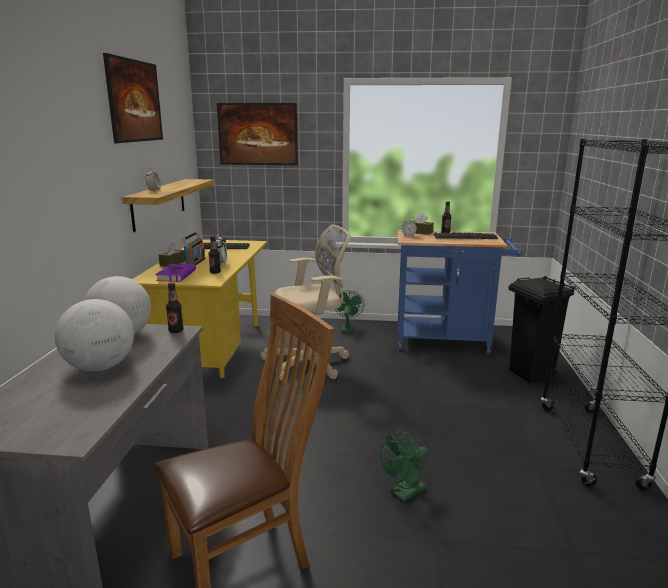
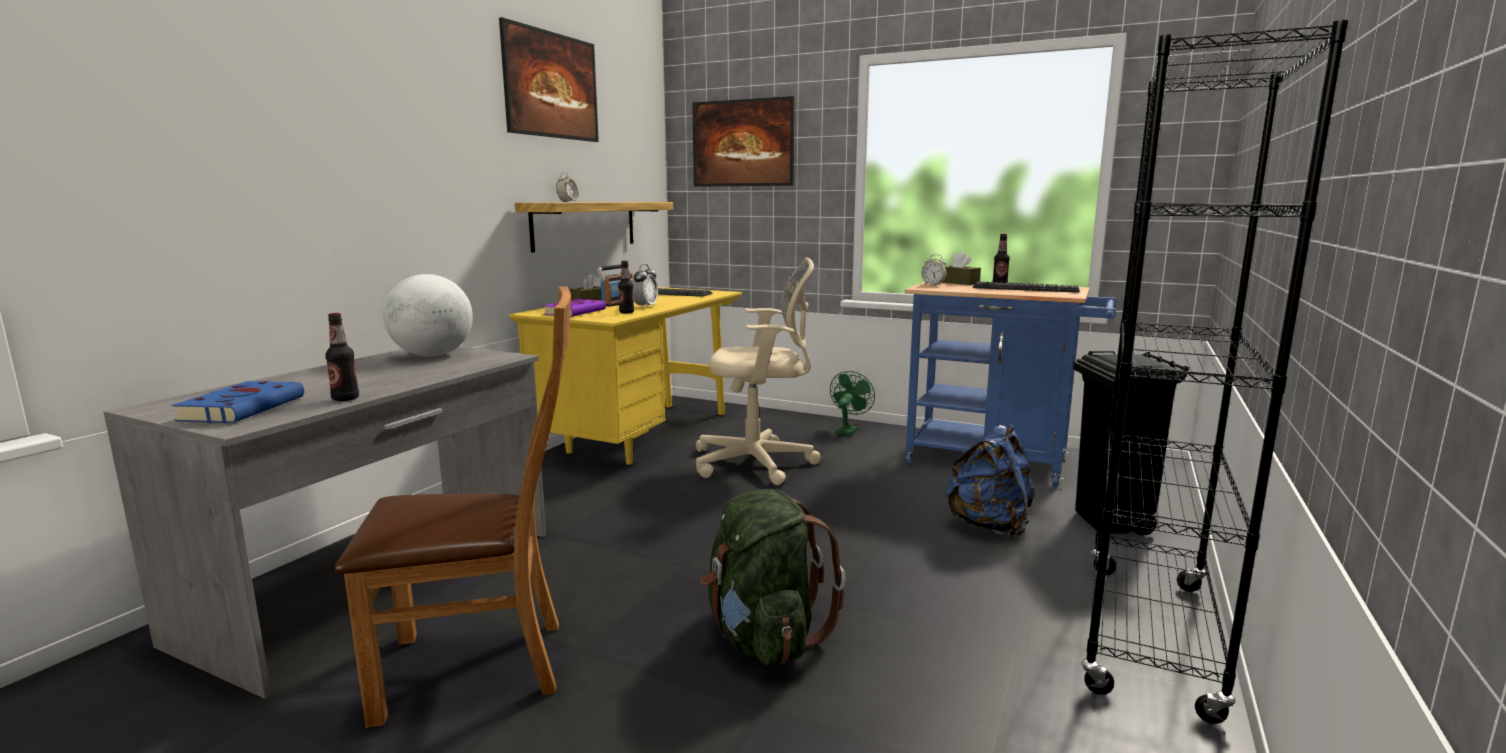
camera: 20 degrees right, 5 degrees down
(49, 420) = (245, 408): none -> blue book
(100, 367) = (367, 376): globe -> none
(176, 331) = (500, 356): bottle -> bottle (345, 399)
(404, 494) = (764, 638): green fan -> green backpack
(472, 388) = (989, 526): none -> blue backpack

